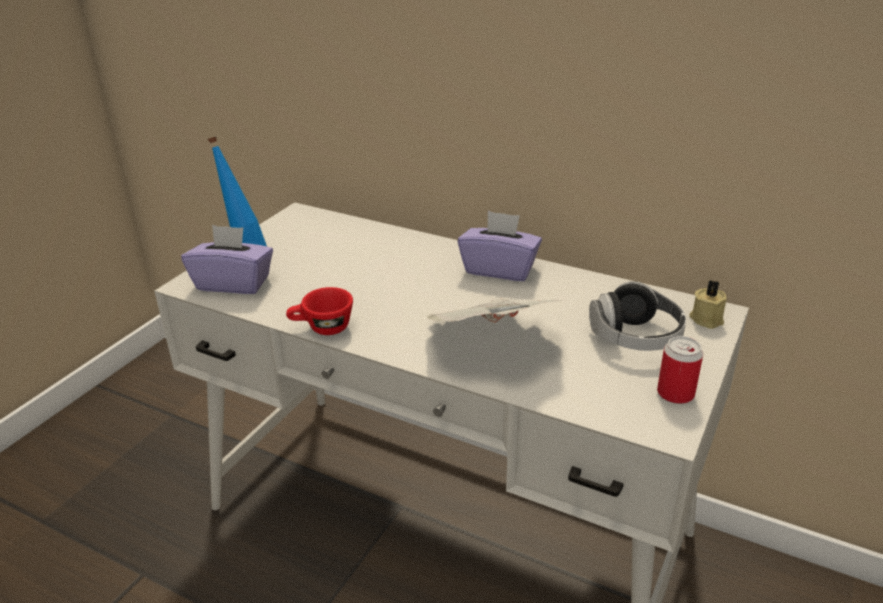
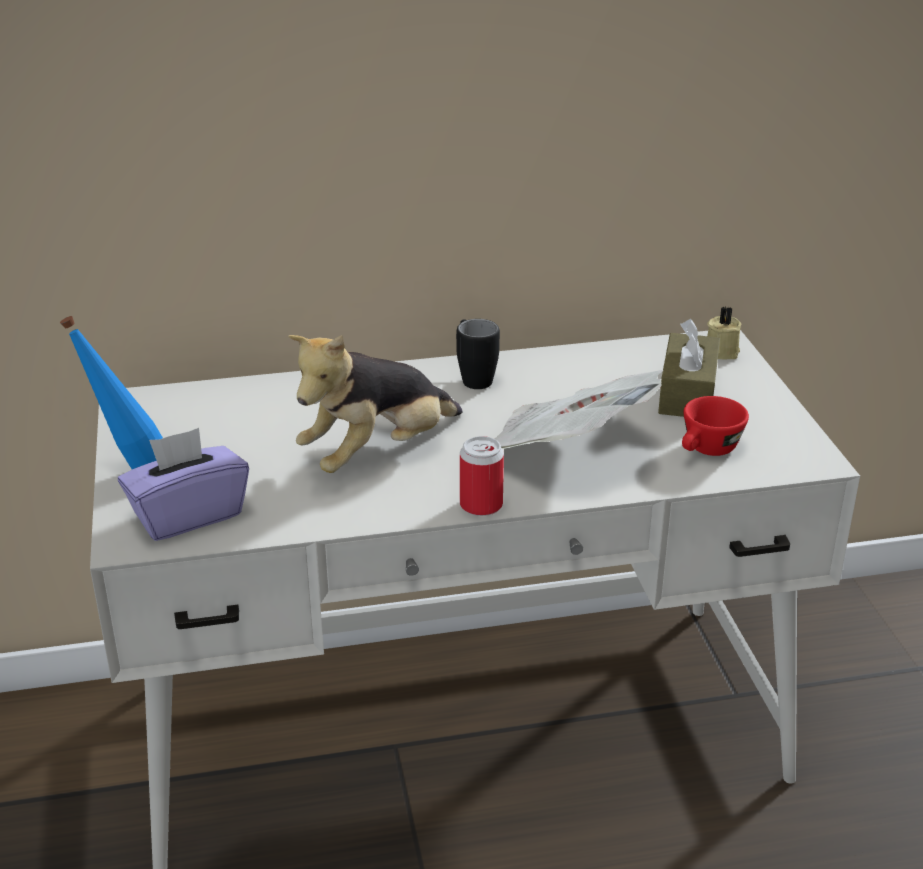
camera: 40 degrees left, 0 degrees up
(322, 328) = (380, 515): red cup -> red cup (707, 450)
(375, 292) = (377, 453): none -> plush toy
(499, 269) = (473, 377): purple tissue box -> black mug
(635, 337) = (687, 393): headphones -> brown tissue box
(675, 394) = (781, 428): can -> can (481, 505)

